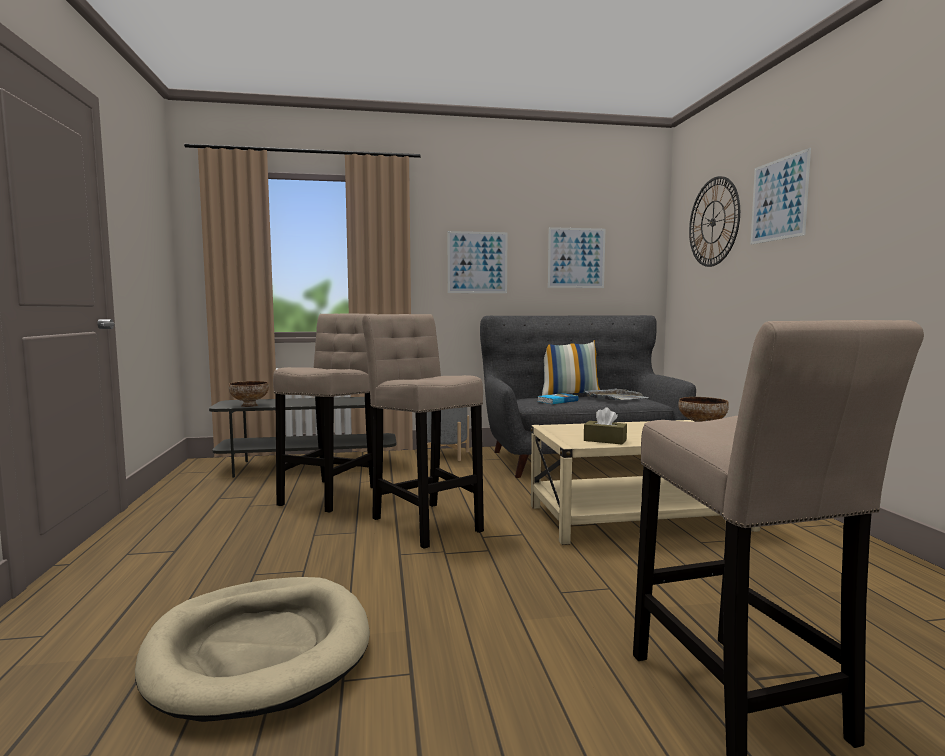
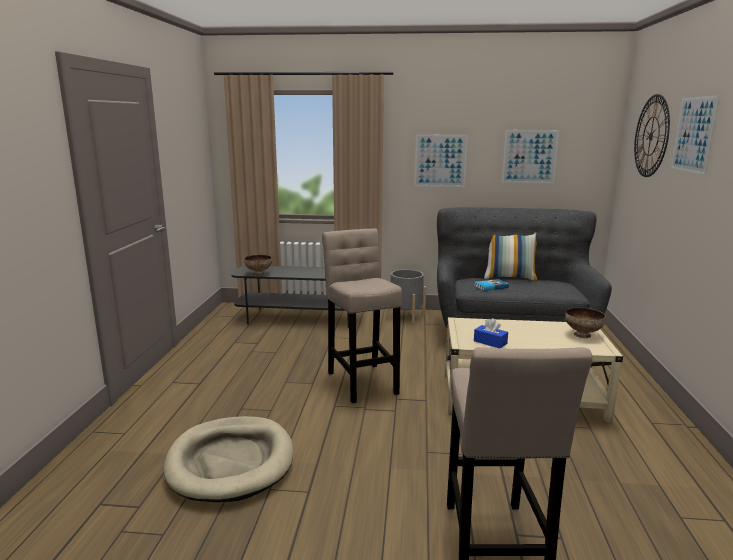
camera: 15 degrees right, 10 degrees up
(332, 494) = (308, 347): beige stool -> none
(605, 440) = (490, 342): brown tissue box -> blue tissue box
(615, 398) = (543, 286): grey tray -> none

